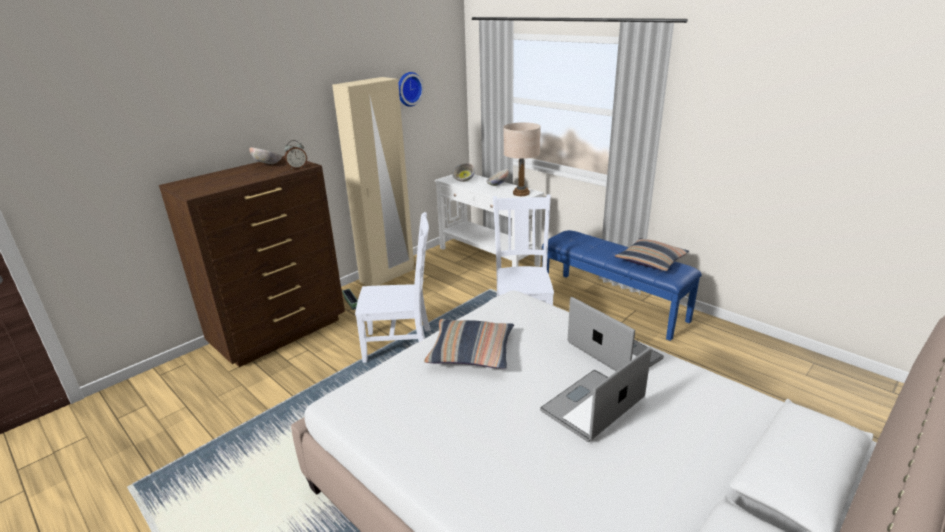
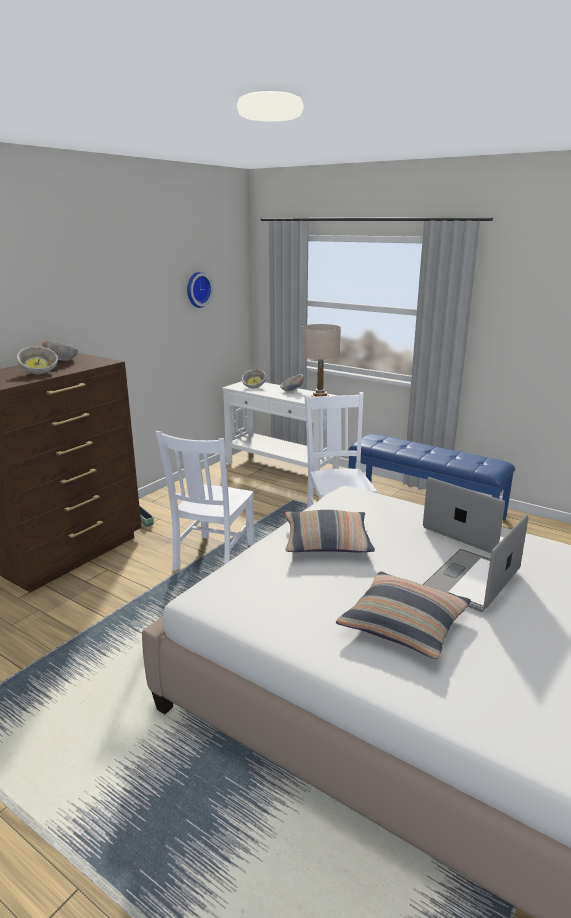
camera: 10 degrees left, 5 degrees down
(242, 178) = (40, 373): none -> bowl
(297, 168) = (98, 363): alarm clock -> none
(387, 276) = (176, 491): beige wardrobe -> none
(401, 345) = (213, 558): white chair -> white chair turned 120 degrees clockwise
(651, 261) = (465, 458): pillow -> pillow (403, 624)

